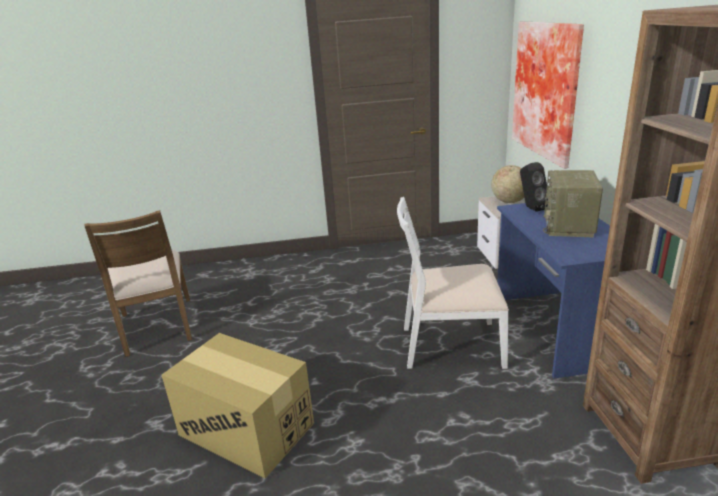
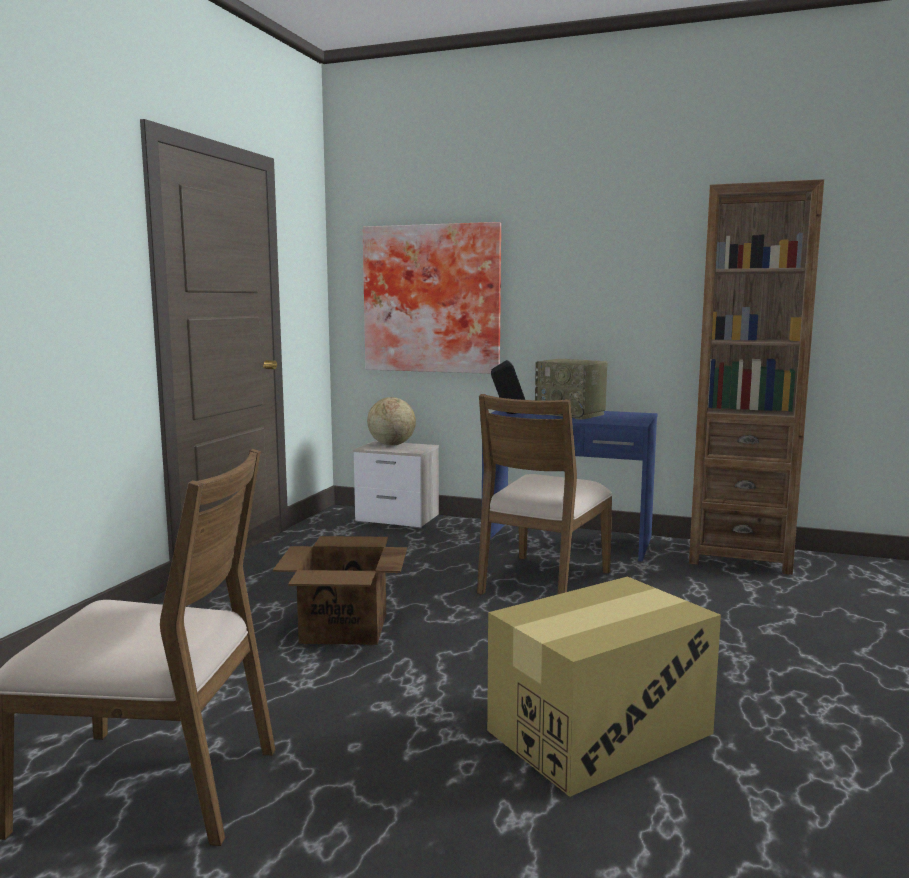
camera: 65 degrees left, 15 degrees down
(317, 307) = (343, 628): none -> cardboard box
(451, 345) = (542, 582): white chair -> brown chair

